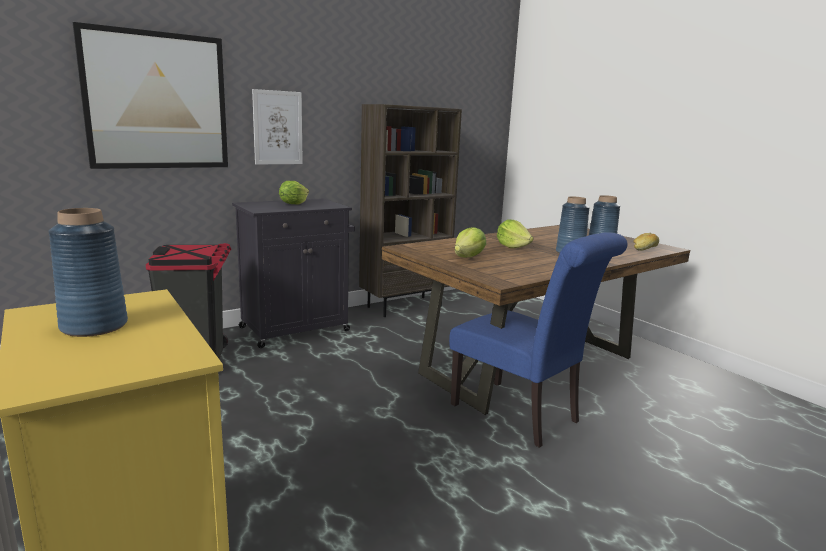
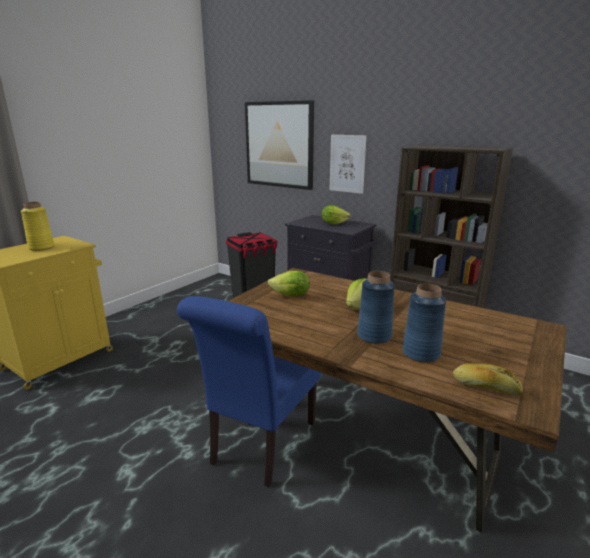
camera: 70 degrees right, 5 degrees up
(94, 326) = (41, 247): blue vase -> yellow vase

